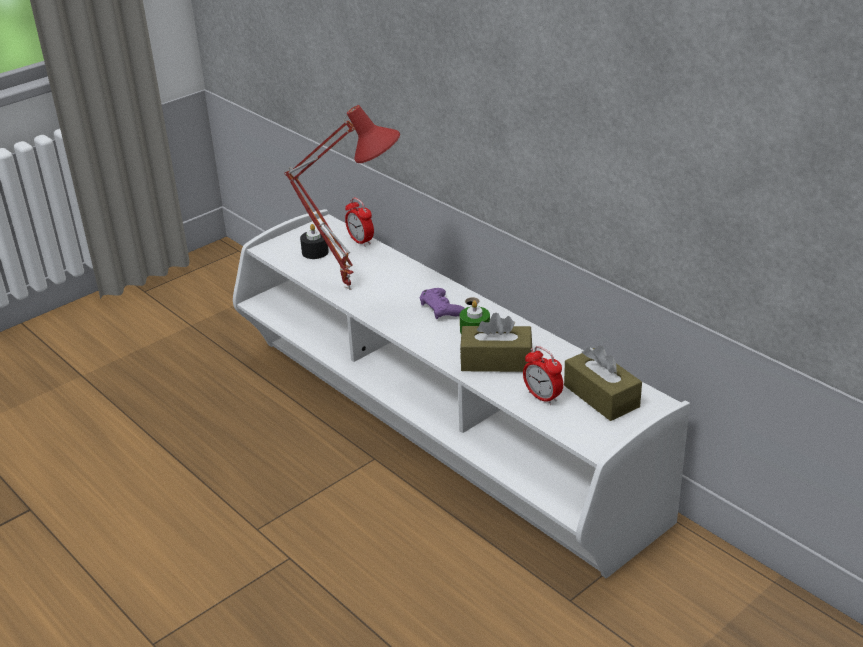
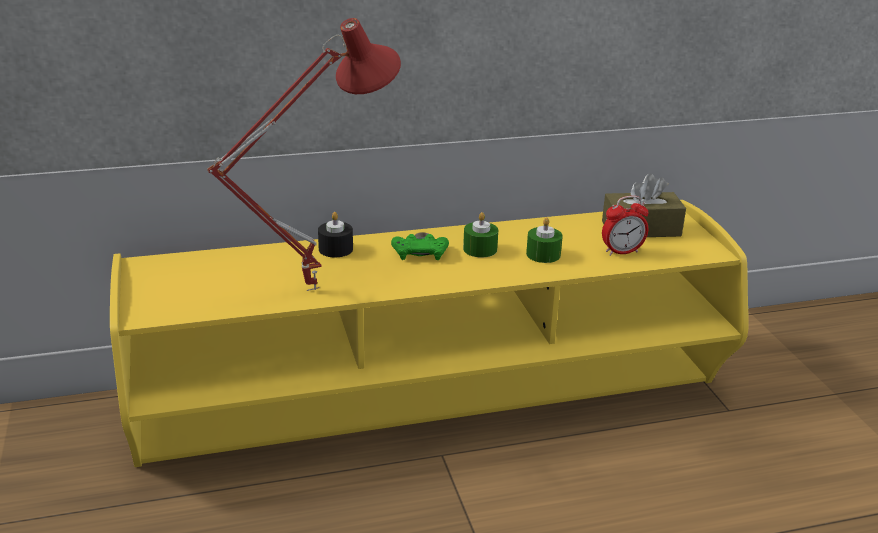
camera: 65 degrees left, 5 degrees down
(315, 252) = (200, 288): black candle -> black candle (335, 249)
(360, 241) = (218, 256): alarm clock -> none
(437, 432) = (436, 400): white tv stand -> yellow tv stand
(441, 309) = (420, 253): purple game controller -> green game controller
(496, 361) = (543, 254): brown tissue box -> green candle

